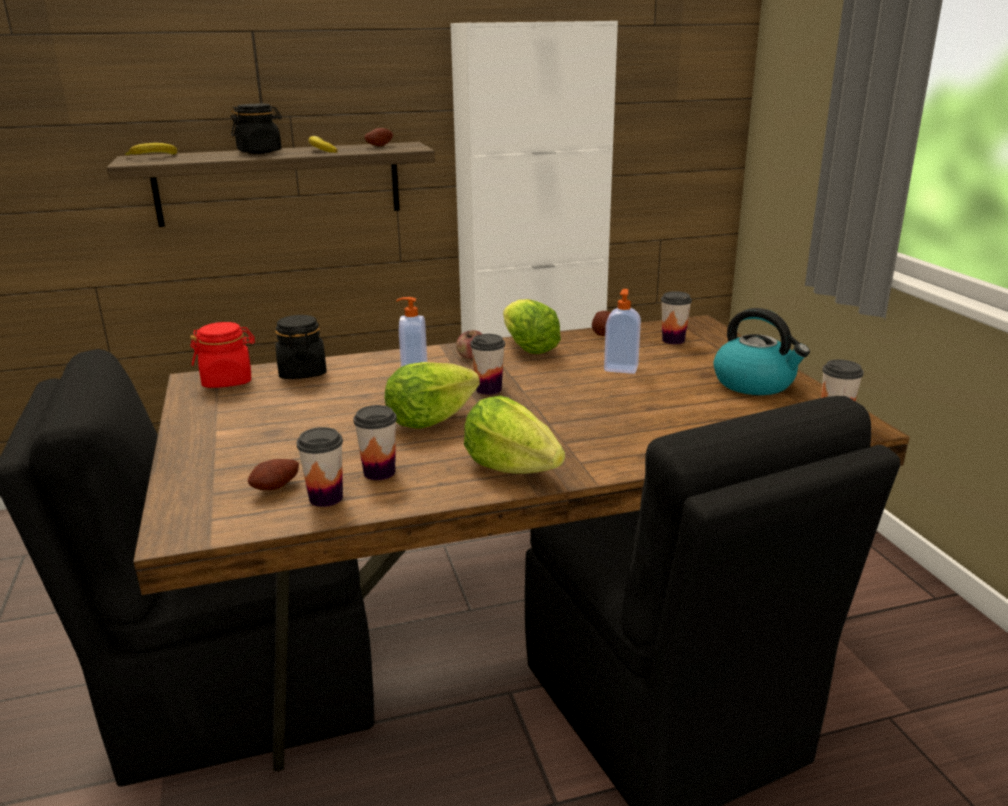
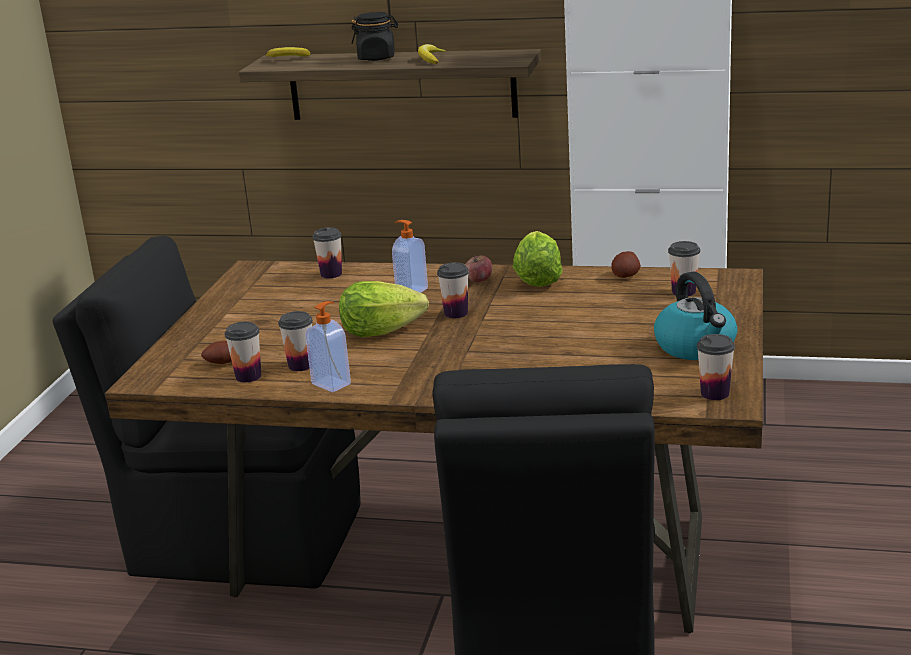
camera: 30 degrees right, 0 degrees up
(228, 380) = (271, 273): red jar -> none
(302, 372) = (331, 274): black jar -> cup
(378, 146) = (489, 55): potato -> none
(511, 467) = (395, 380): lettuce -> none
(621, 368) = (594, 312): soap dispenser -> soap dispenser (332, 383)

